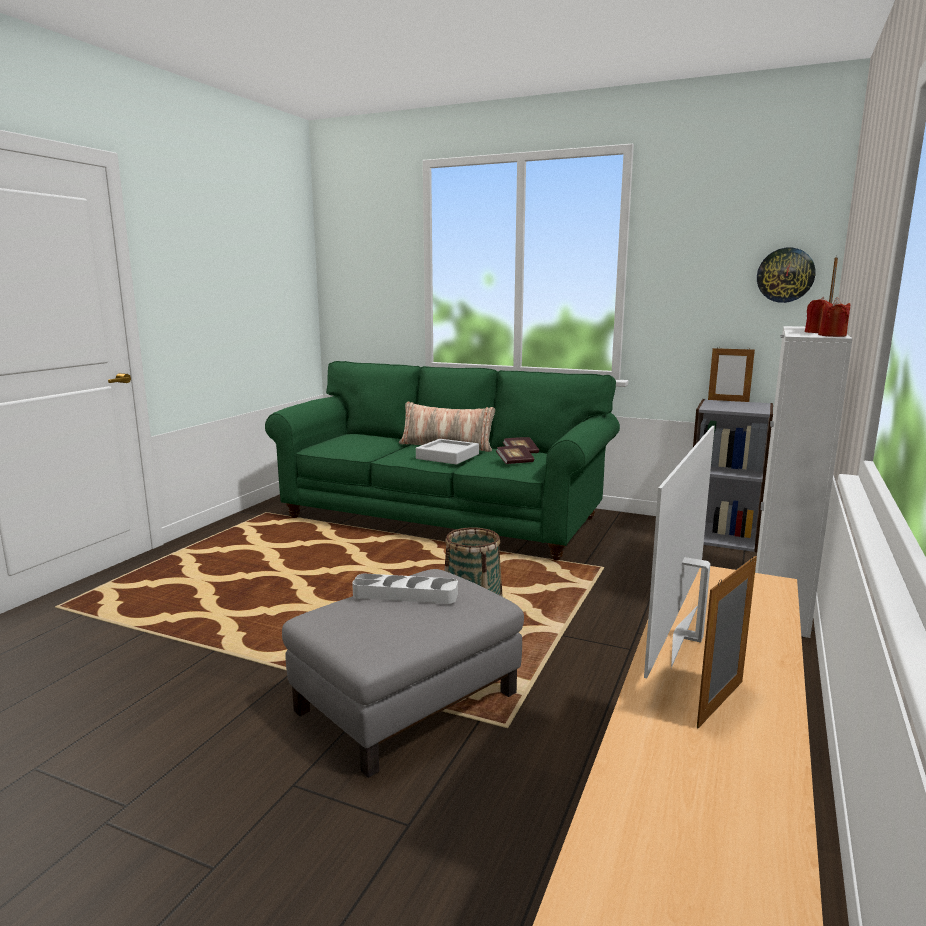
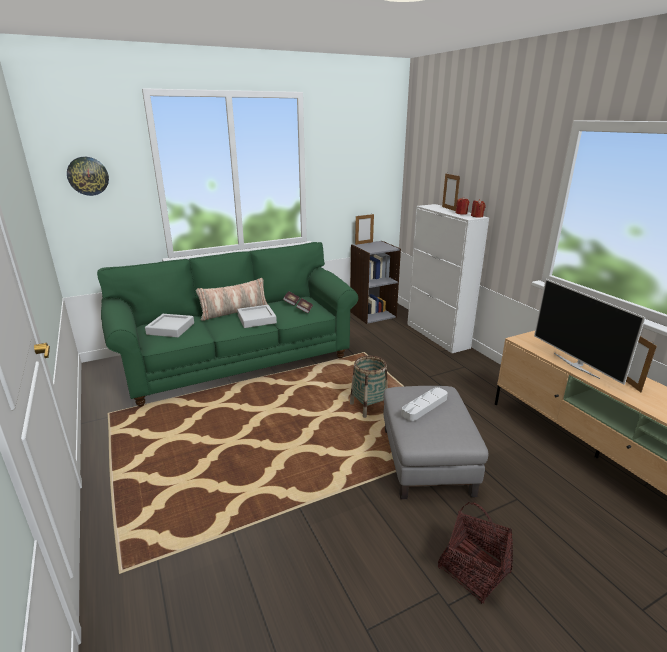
camera: 50 degrees left, 10 degrees up
(190, 826) = (474, 570): none -> basket
(355, 440) = (170, 329): none -> grey tray
(785, 275) = (382, 172): wall clock -> wall clock (88, 176)

